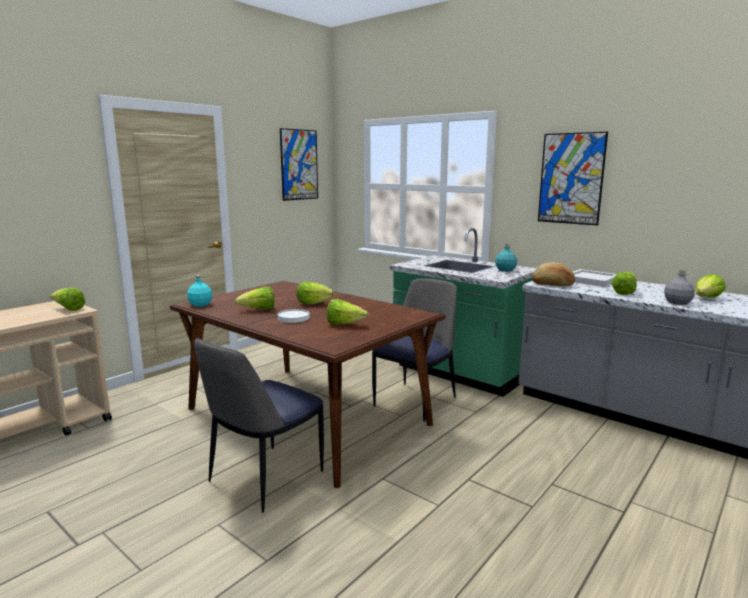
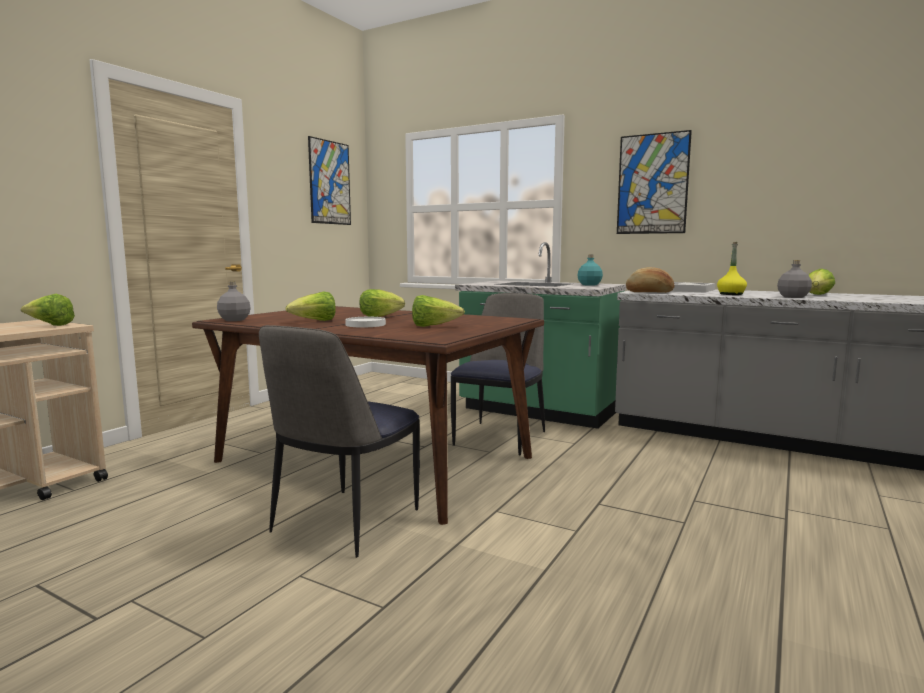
camera: 10 degrees left, 5 degrees down
(200, 305) = (234, 320): turquoise bottle -> grey bottle
(624, 293) = (731, 294): lettuce -> yellow bottle

